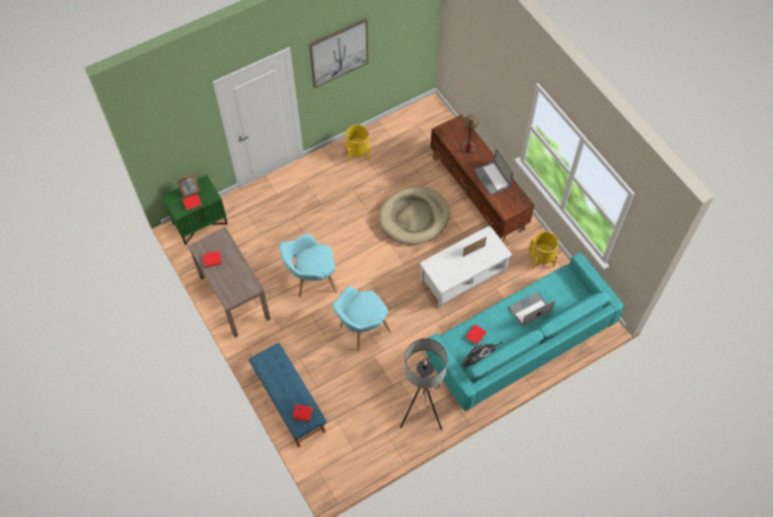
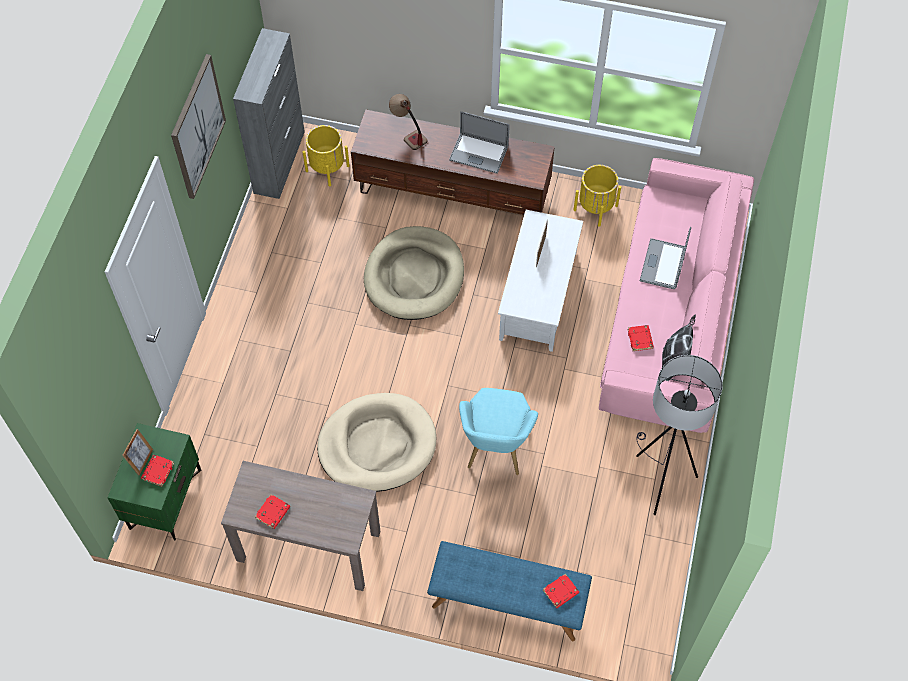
camera: 45 degrees left, 0 degrees up
(311, 280) = (377, 445): turquoise armchair -> beige dog bed
(358, 152) = (266, 256): yellow planter -> yellow planter (327, 168)
(411, 113) = (279, 161): none -> grey cabinet
(519, 342) = (670, 314): turquoise sofa -> pink sofa

